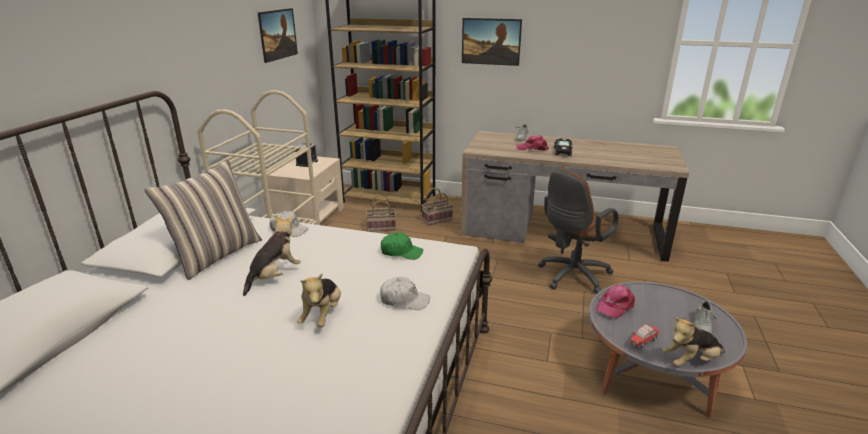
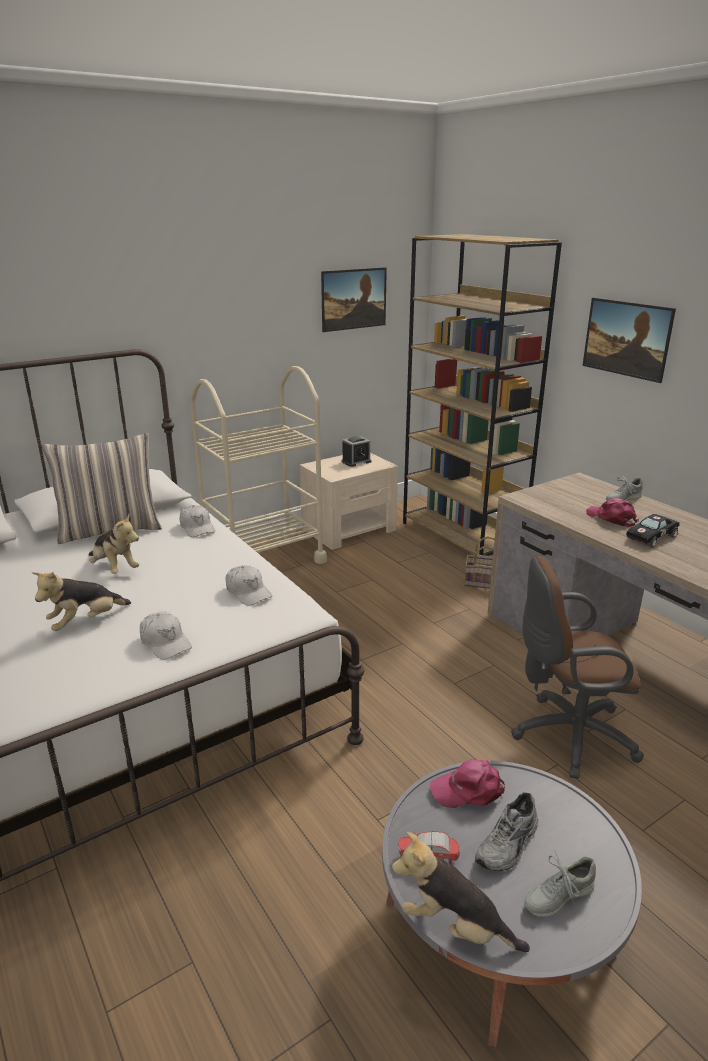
camera: 40 degrees right, 0 degrees up
(274, 276) = (114, 568): plush toy -> plush toy turned 60 degrees clockwise
(380, 228) = (405, 568): basket -> none
(401, 252) = (248, 592): green cap -> white cap
(660, 318) = (509, 845): none -> grey shoe

